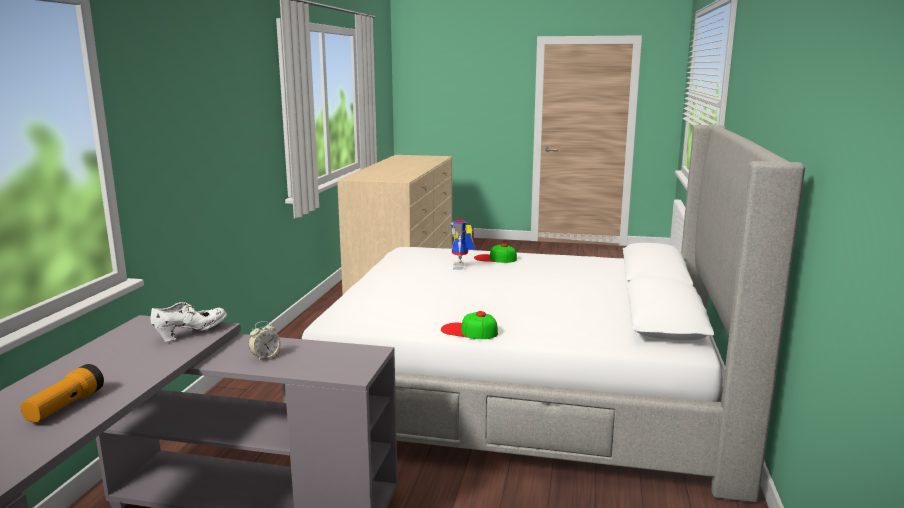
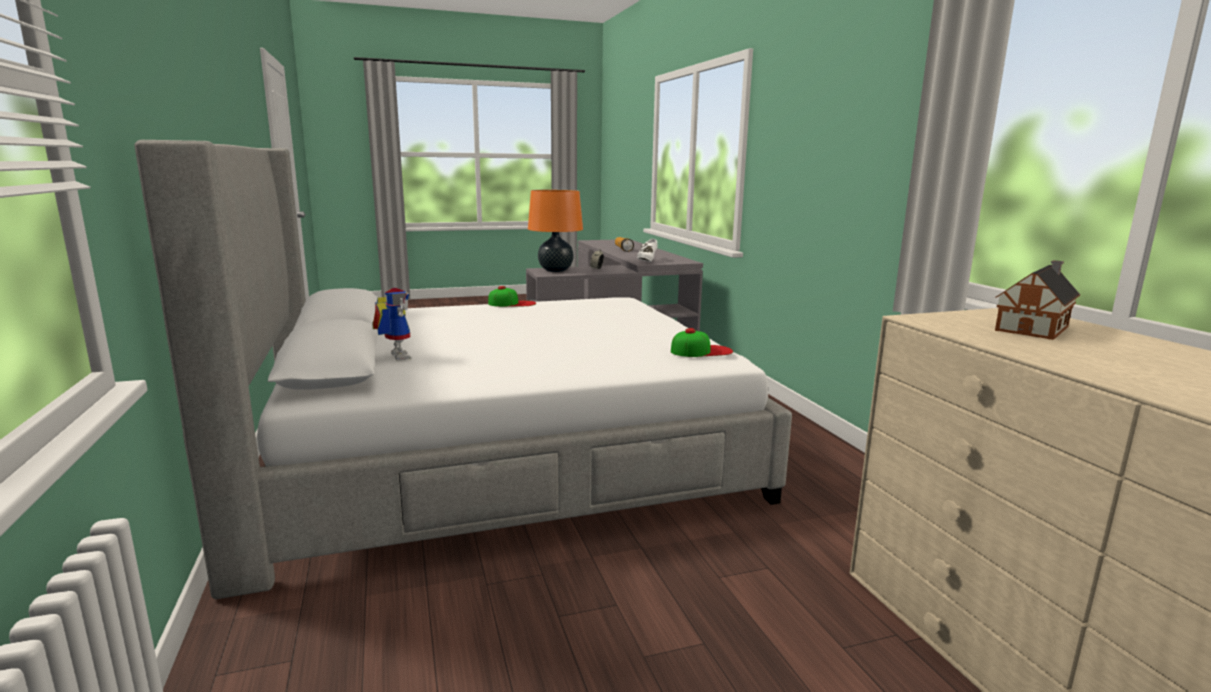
camera: 150 degrees right, 0 degrees up
(336, 363) = (555, 270): none -> orange table lamp
(378, 175) = (1034, 328): none -> toy house
(462, 267) = (597, 339): toy robot -> toy robot (395, 356)
(495, 258) = (578, 361): cap -> cap (701, 351)

